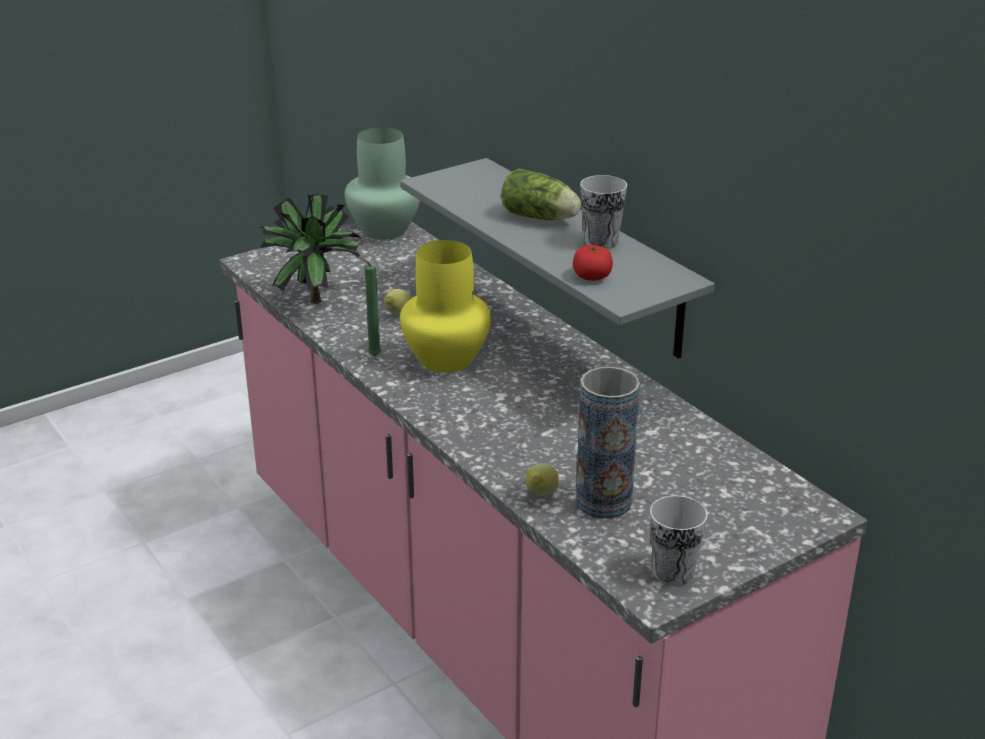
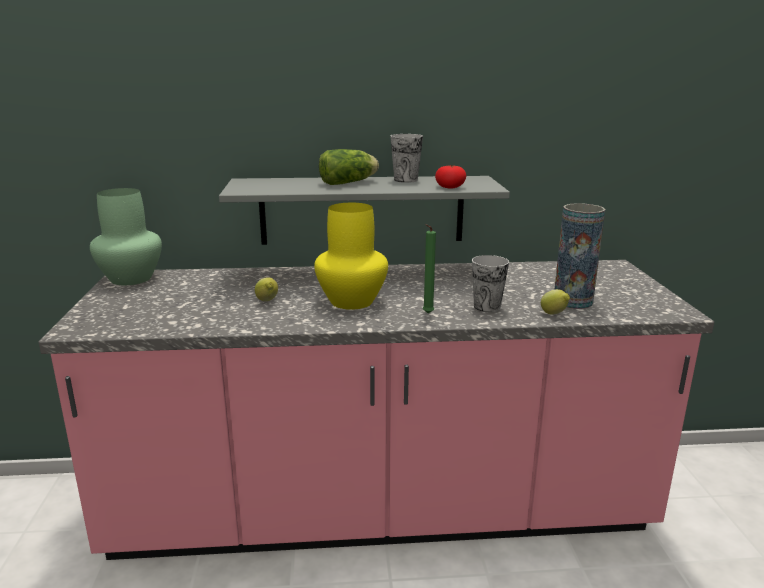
camera: 60 degrees left, 10 degrees down
(315, 298) = (189, 320): potted plant -> none
(372, 356) = (312, 321): green candle -> green candle (427, 314)
(673, 573) = (659, 303): cup -> cup (487, 307)

